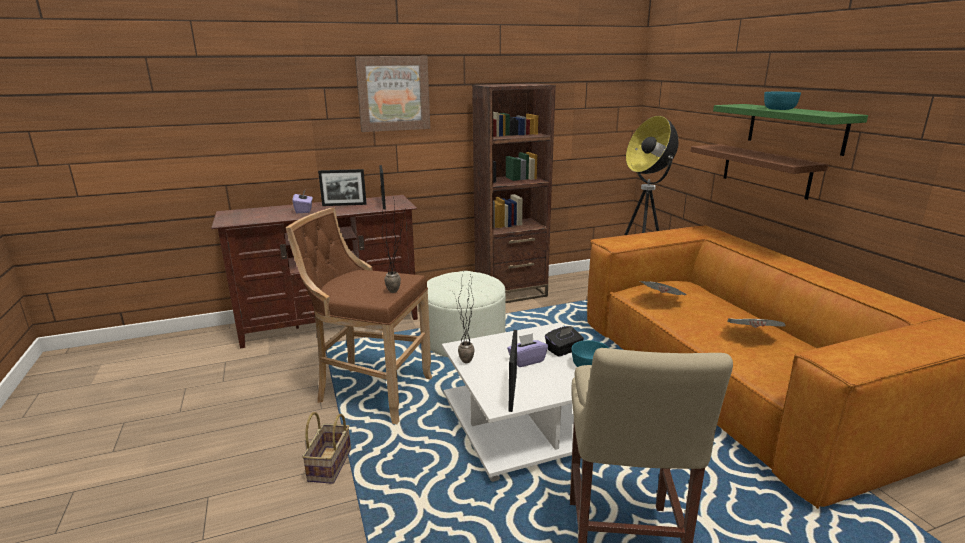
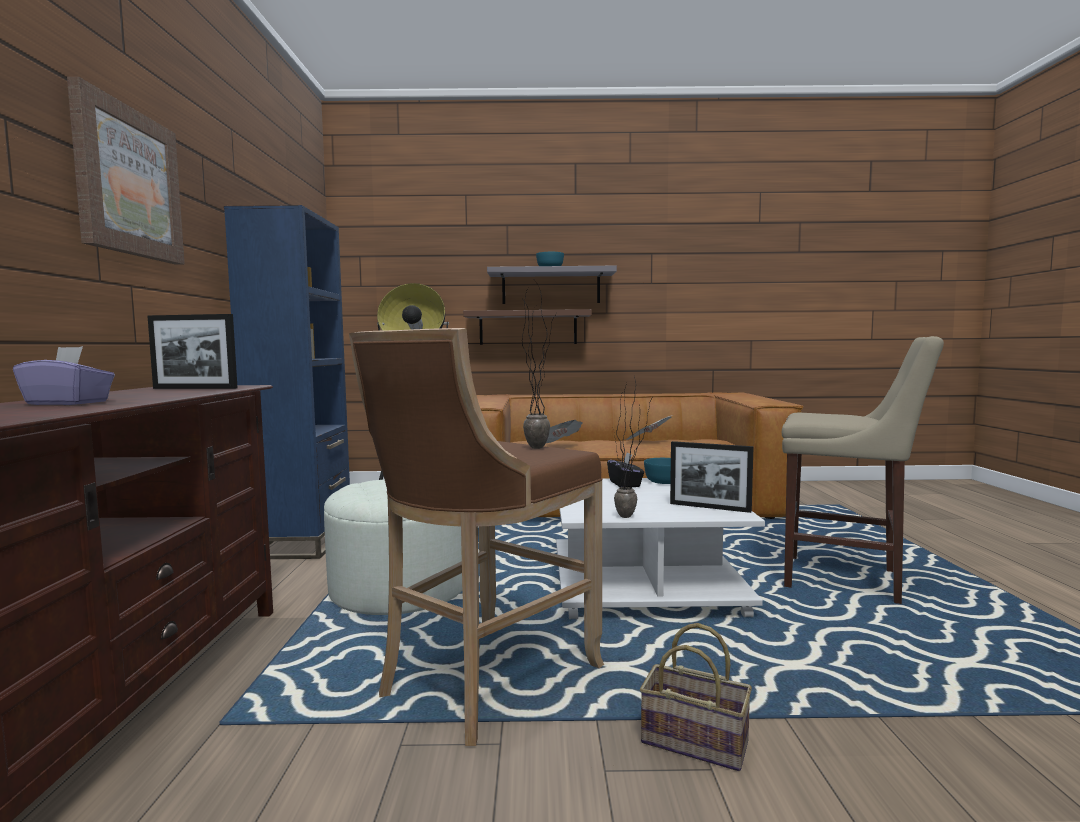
camera: 70 degrees left, 15 degrees down
(344, 205) = (121, 394): picture frame -> none
(510, 293) = (303, 542): brown bookcase -> blue bookcase
(527, 360) = (639, 496): purple tissue box -> none
(795, 128) = (551, 287): green shelf -> grey shelf

